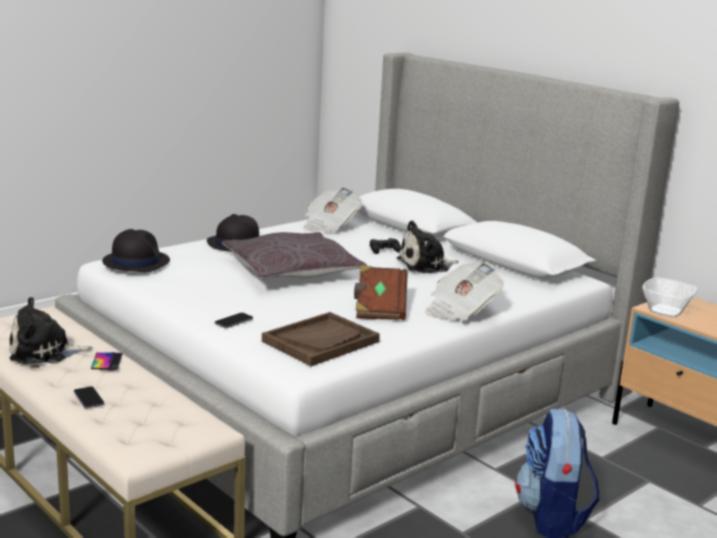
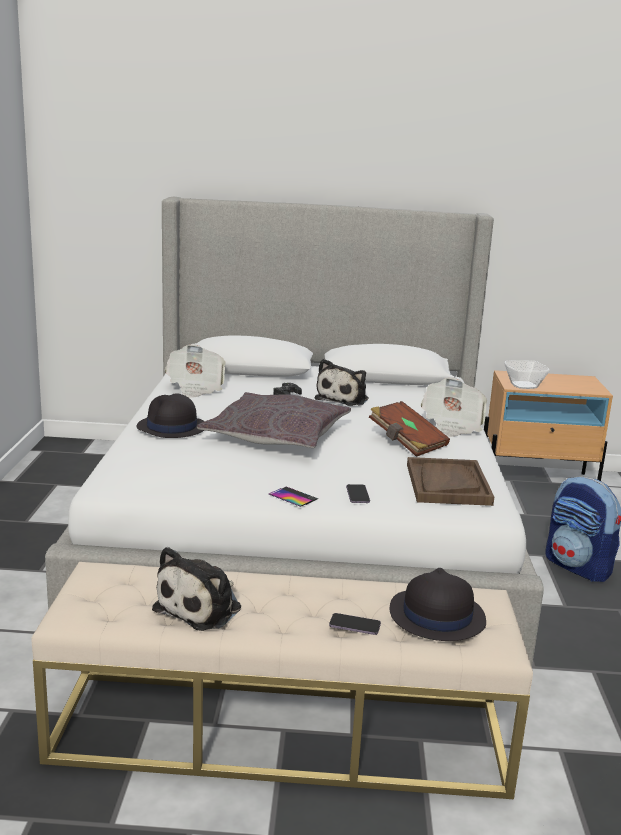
camera: 45 degrees left, 0 degrees up
(107, 361) = (279, 586): phone -> phone (293, 497)
(136, 262) = (140, 475): black hat -> black hat (436, 616)

